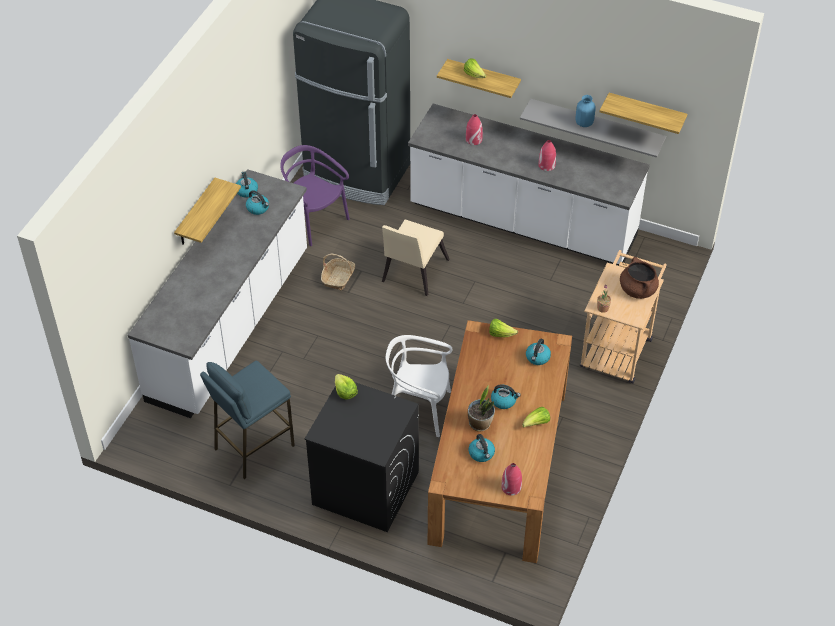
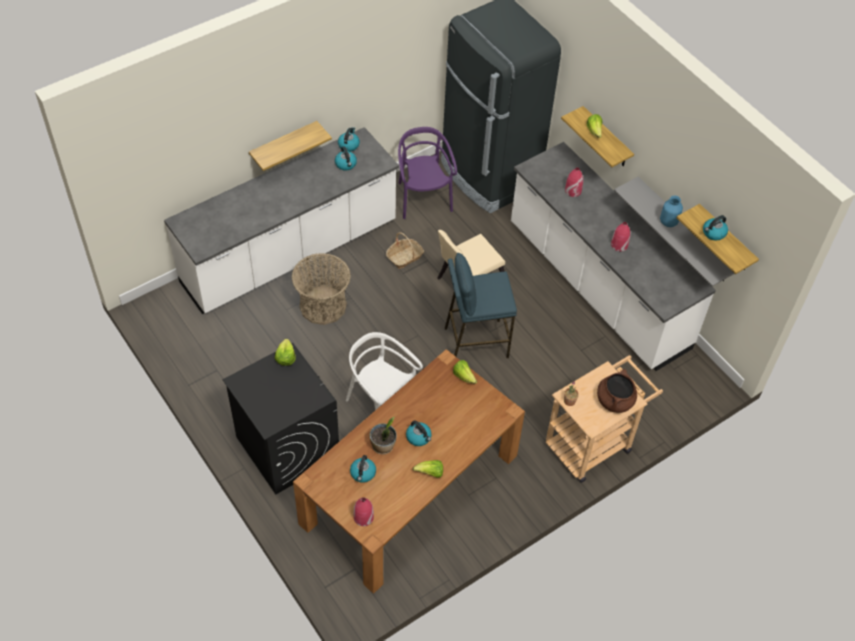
camera: 30 degrees right, 5 degrees up
(253, 447) = (229, 363): blue stool -> blue stool (475, 342)
(298, 355) = (323, 305): none -> basket
(537, 358) = (478, 415): kettle -> kettle (713, 233)

